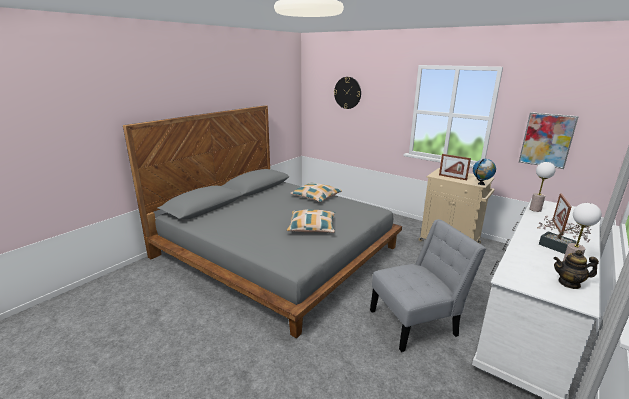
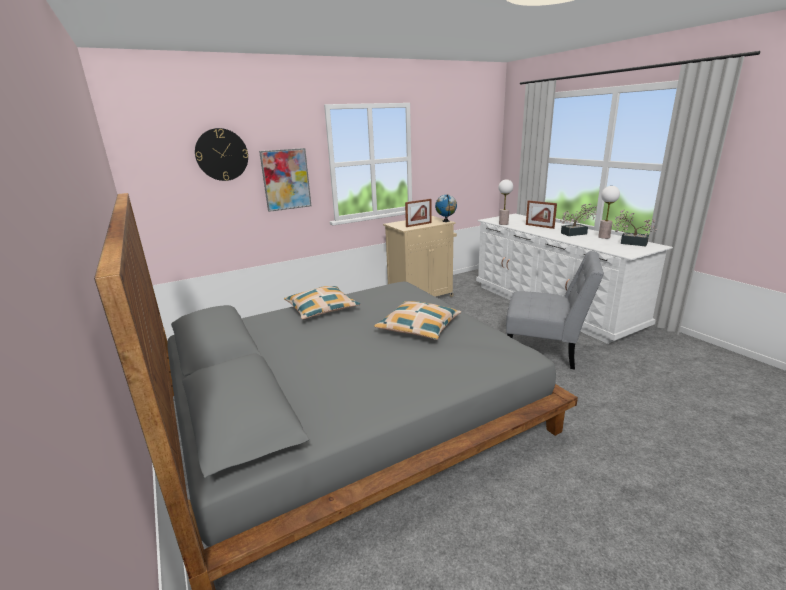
camera: 65 degrees left, 0 degrees up
(417, 322) = (545, 350): grey chair -> grey chair turned 105 degrees clockwise
(547, 140) = (452, 170): picture -> picture (286, 179)
(569, 283) = (630, 242): teapot -> potted plant

